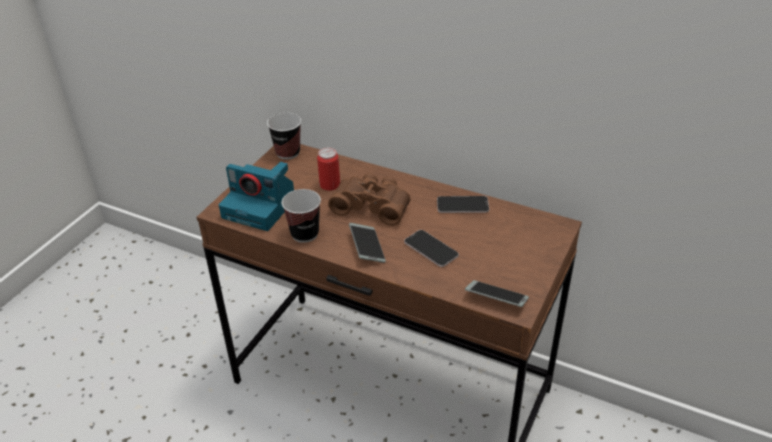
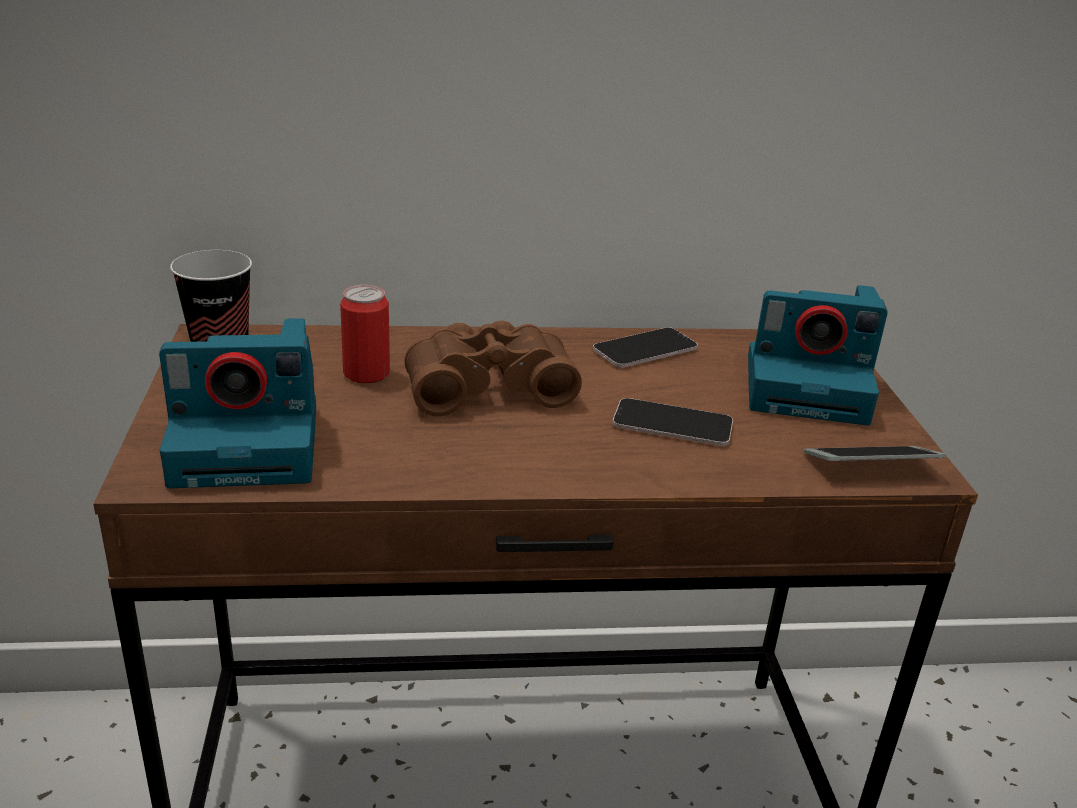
camera: 35 degrees left, 10 degrees down
(304, 234) = (401, 465): cup -> none
(367, 247) = (554, 453): phone -> none
(518, 250) = (809, 387): none -> camera

